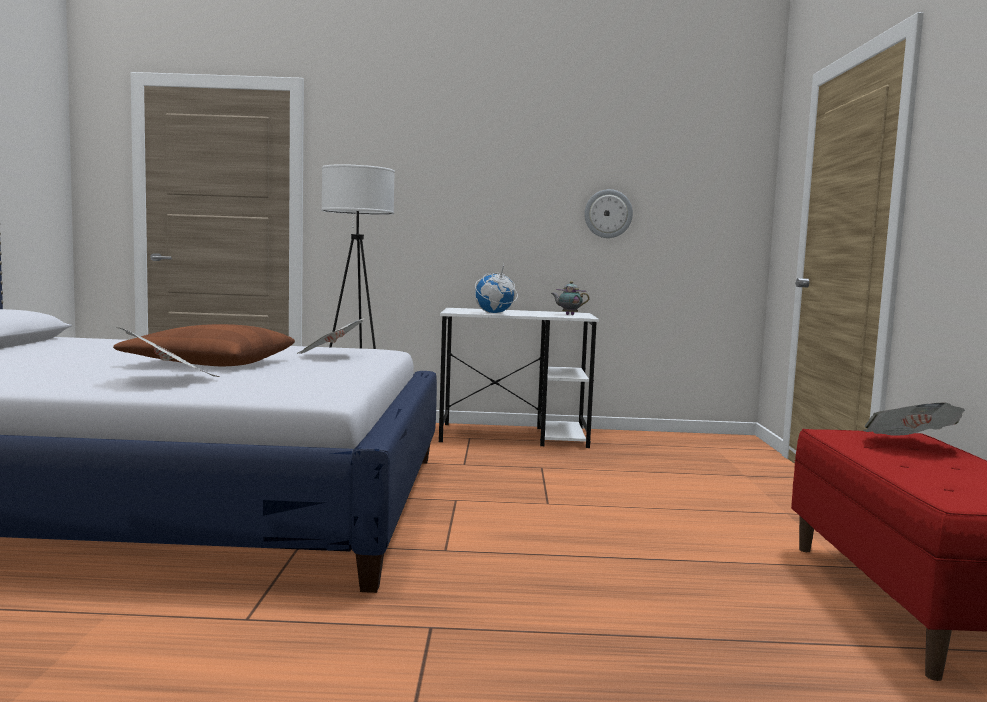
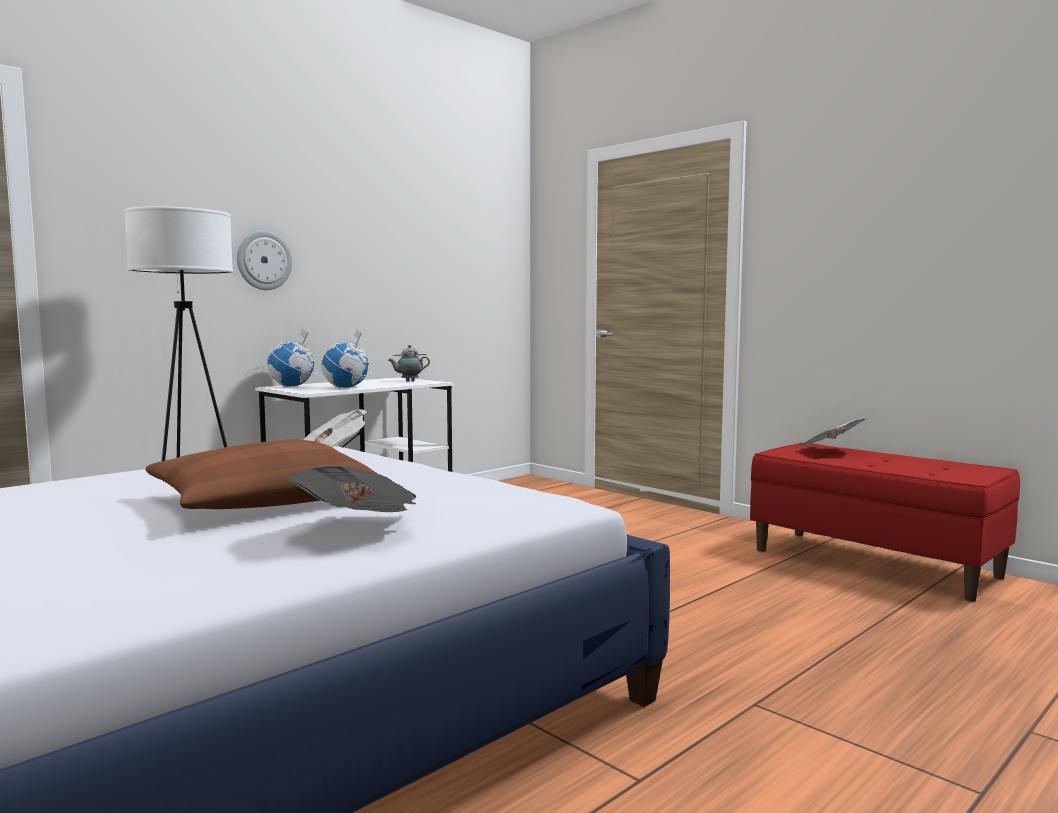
camera: 45 degrees left, 0 degrees up
(468, 309) = (292, 386): none -> globe
(608, 213) = (407, 271): wall clock -> wall clock (264, 260)

